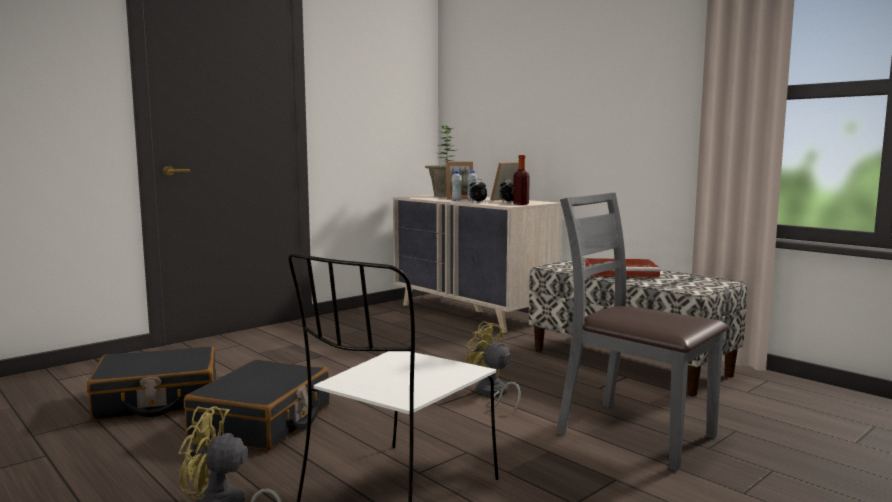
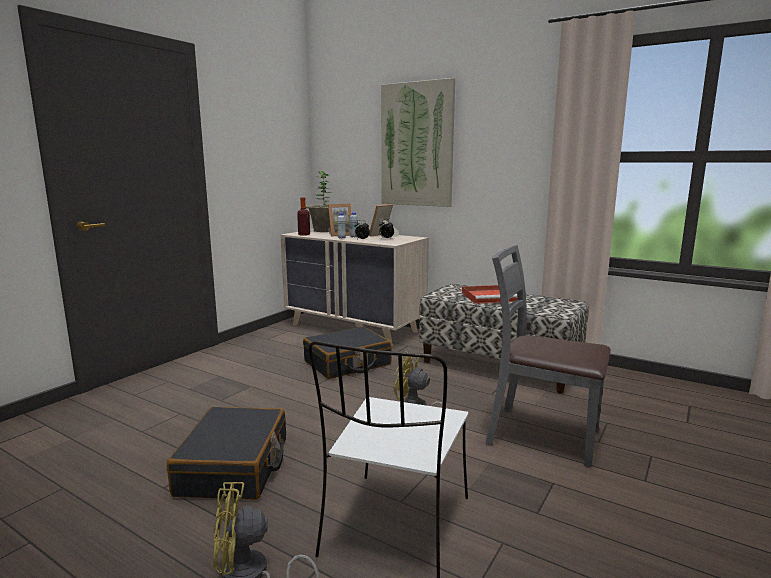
camera: 15 degrees left, 5 degrees up
(158, 400) = (117, 456): black suitcase -> black suitcase (347, 363)
(521, 204) = (400, 241): bottle -> bottle (304, 234)
(551, 90) = (417, 145): none -> picture

